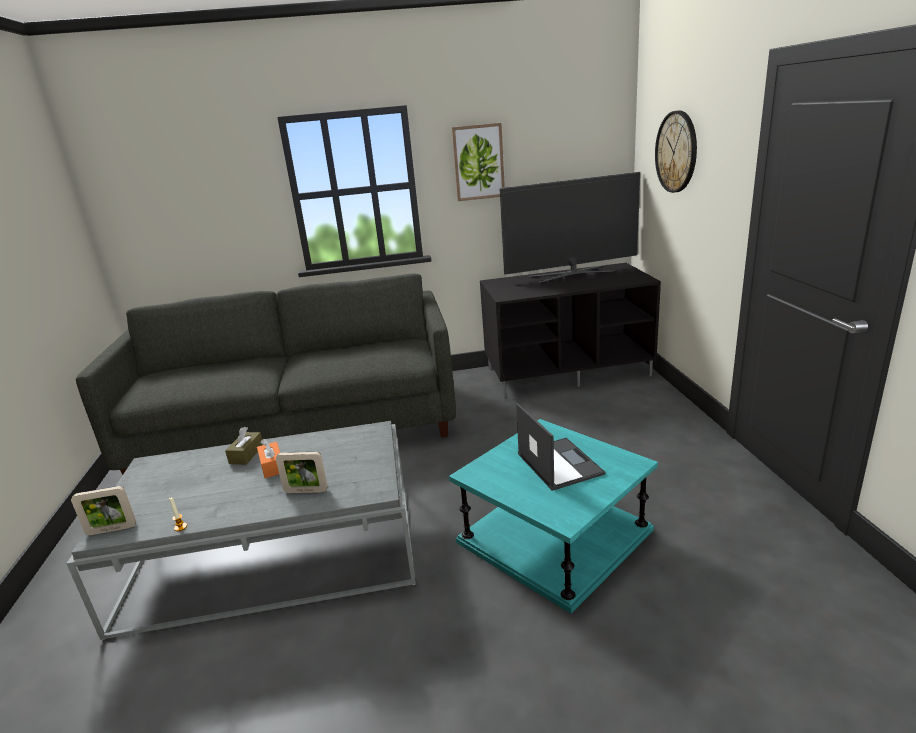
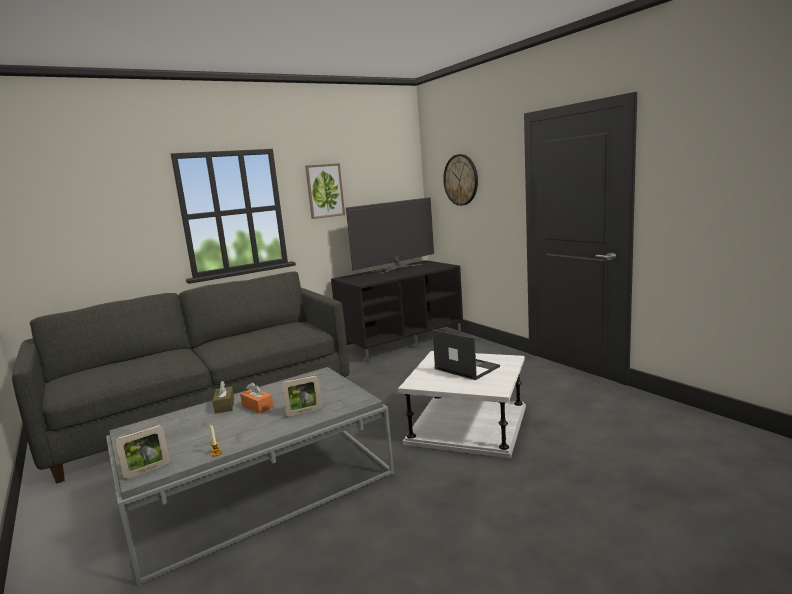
camera: 25 degrees left, 10 degrees down
(553, 536) = (467, 425): turquoise side table -> white side table

